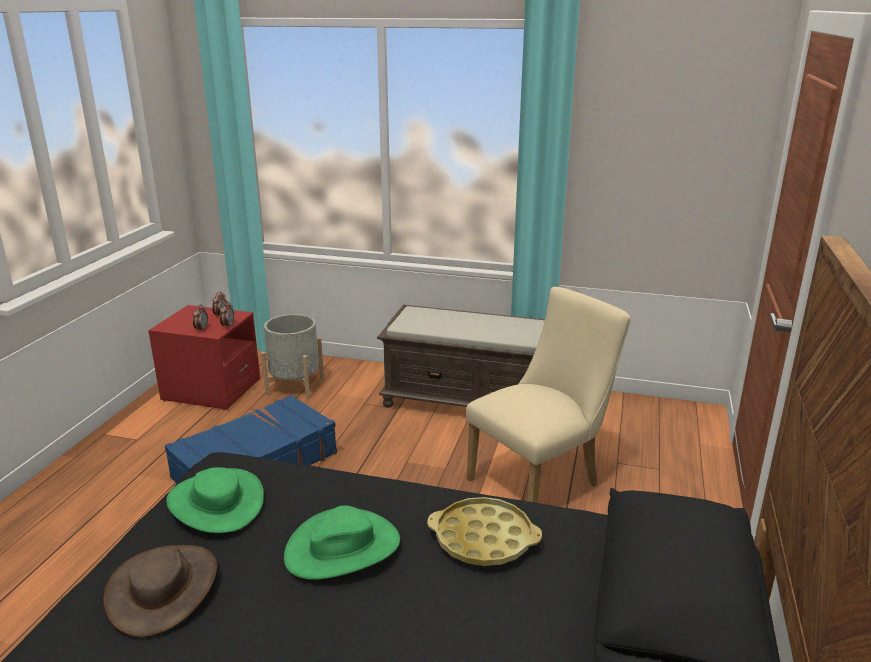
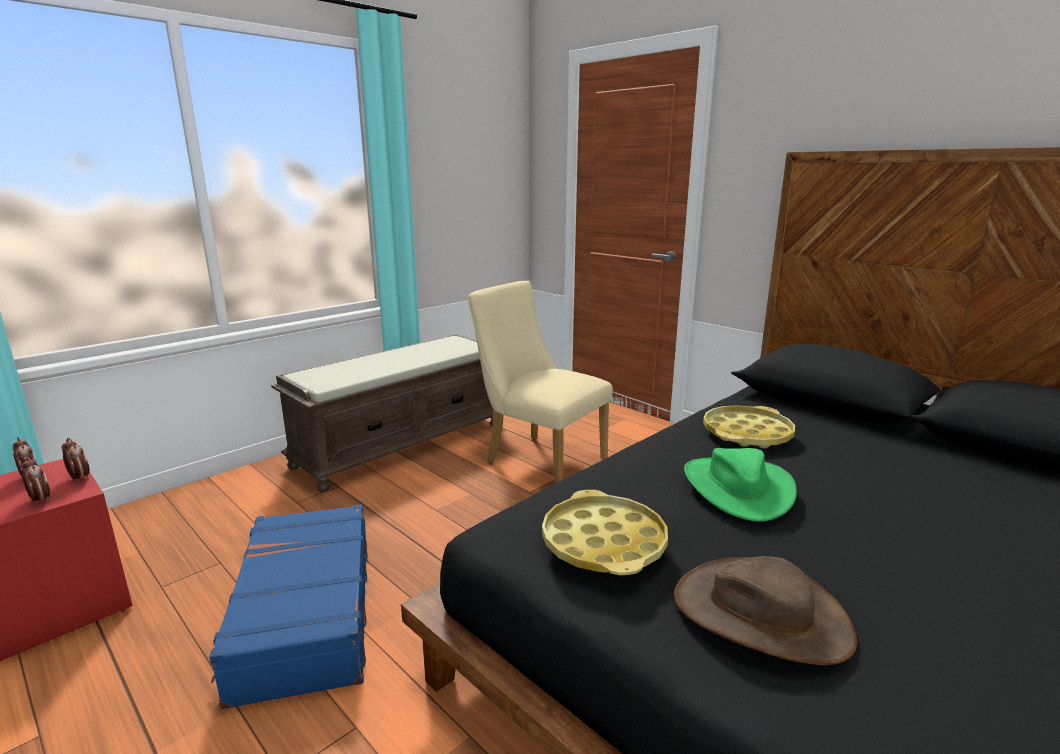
camera: 60 degrees left, 5 degrees down
(216, 502) = (604, 542): green hat -> yellow tray
(295, 386) = (175, 536): grey planter -> none
(540, 480) = (539, 459): beige chair -> beige chair turned 45 degrees counterclockwise

